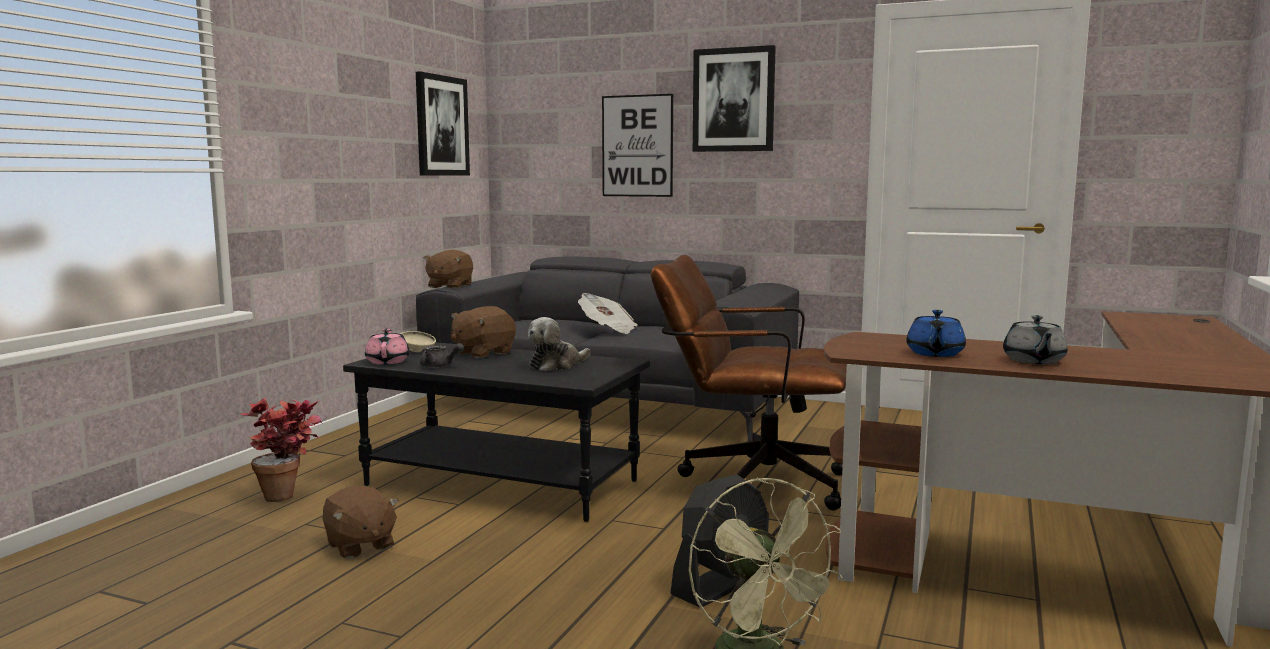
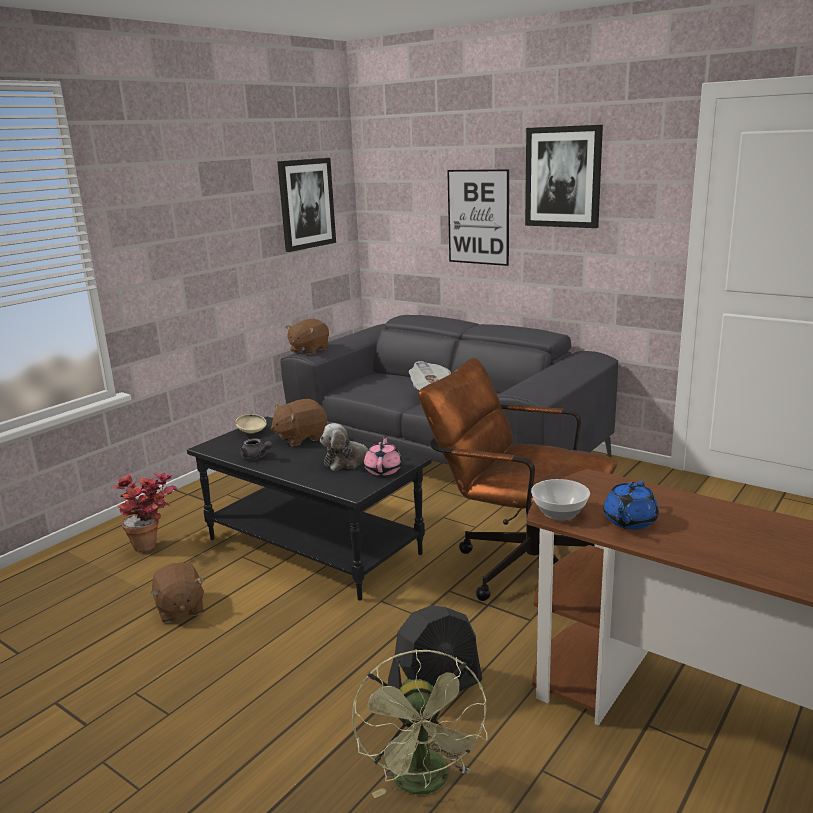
camera: 15 degrees right, 10 degrees up
(388, 361) = (221, 447): pink teapot -> pink teapot (383, 470)
(859, 352) = (559, 512): none -> bowl
(1033, 361) = (717, 544): grey teapot -> none

